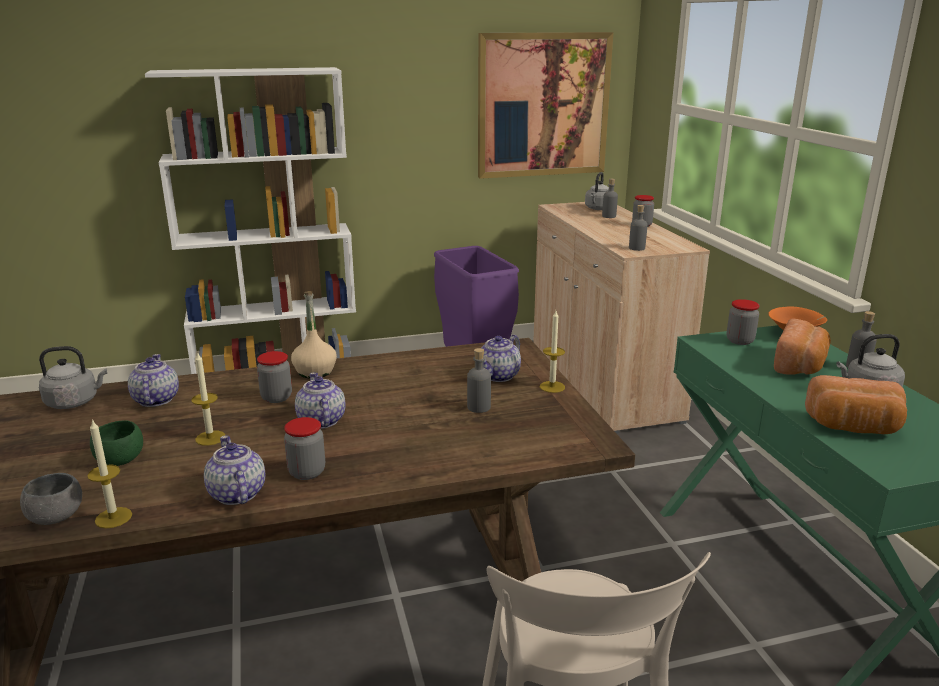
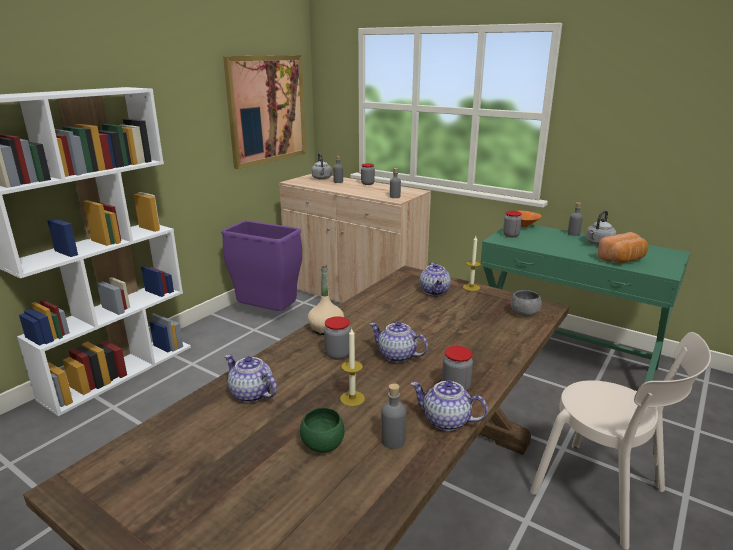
camera: 40 degrees left, 0 degrees up
(56, 517) = (367, 505): grey bowl -> grey bowl (524, 314)
(75, 402) = (182, 427): grey kettle -> none
(113, 517) = (407, 480): candle -> none
(478, 407) = (461, 312): grey bottle -> grey bottle (393, 440)
(800, 366) = (554, 239): bread -> none

